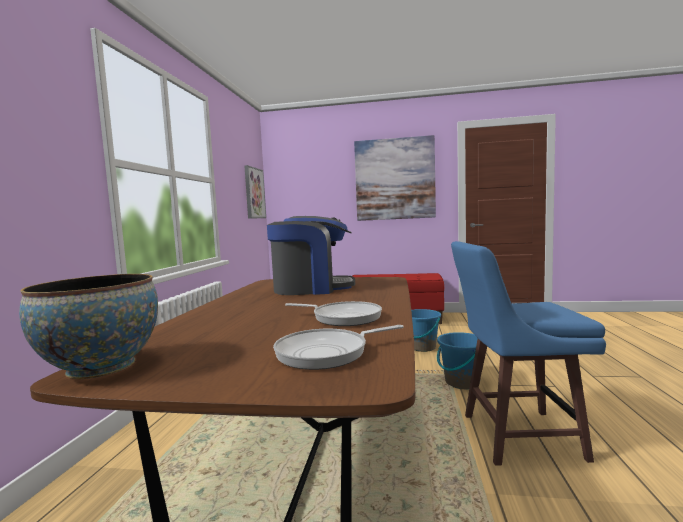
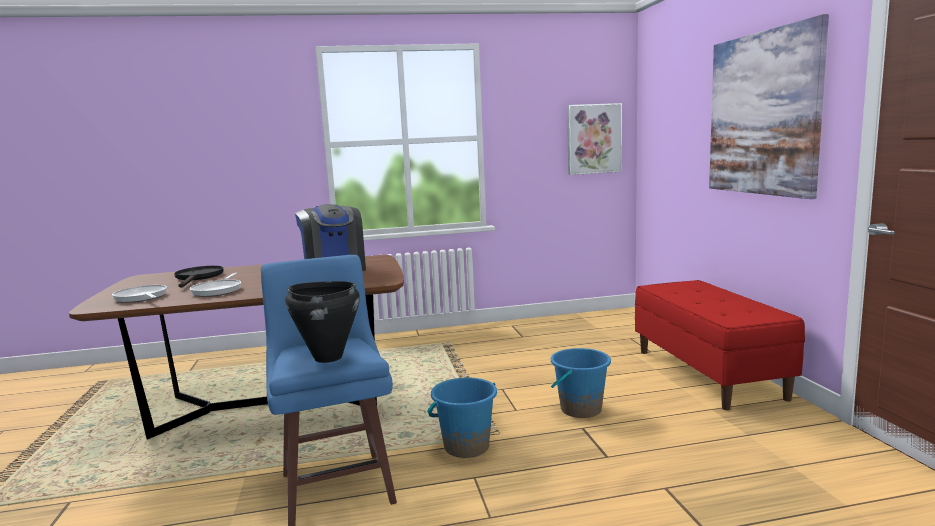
camera: 70 degrees right, 5 degrees up
(101, 367) = (151, 276): bowl -> none
(216, 332) = (198, 277): none -> black frying pan
(552, 308) = (328, 357): none -> black cooking pot

